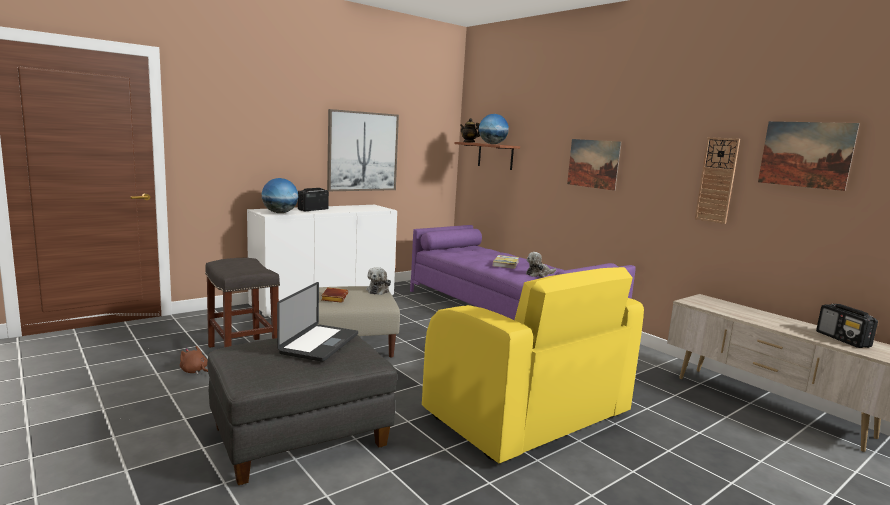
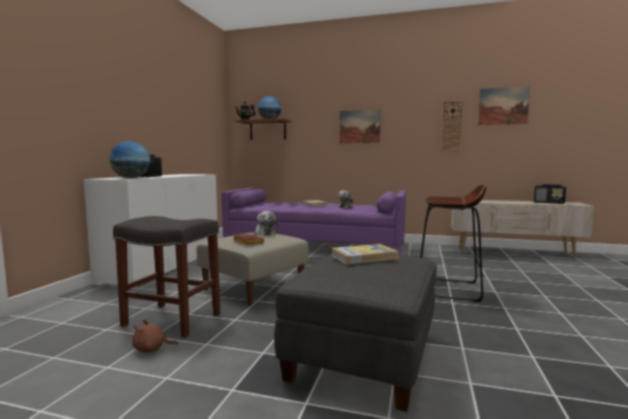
camera: 35 degrees left, 5 degrees down
(320, 344) = (364, 257): laptop -> book
(362, 151) = (171, 125): picture -> none
(527, 415) = (447, 289): yellow armchair -> brown stool

